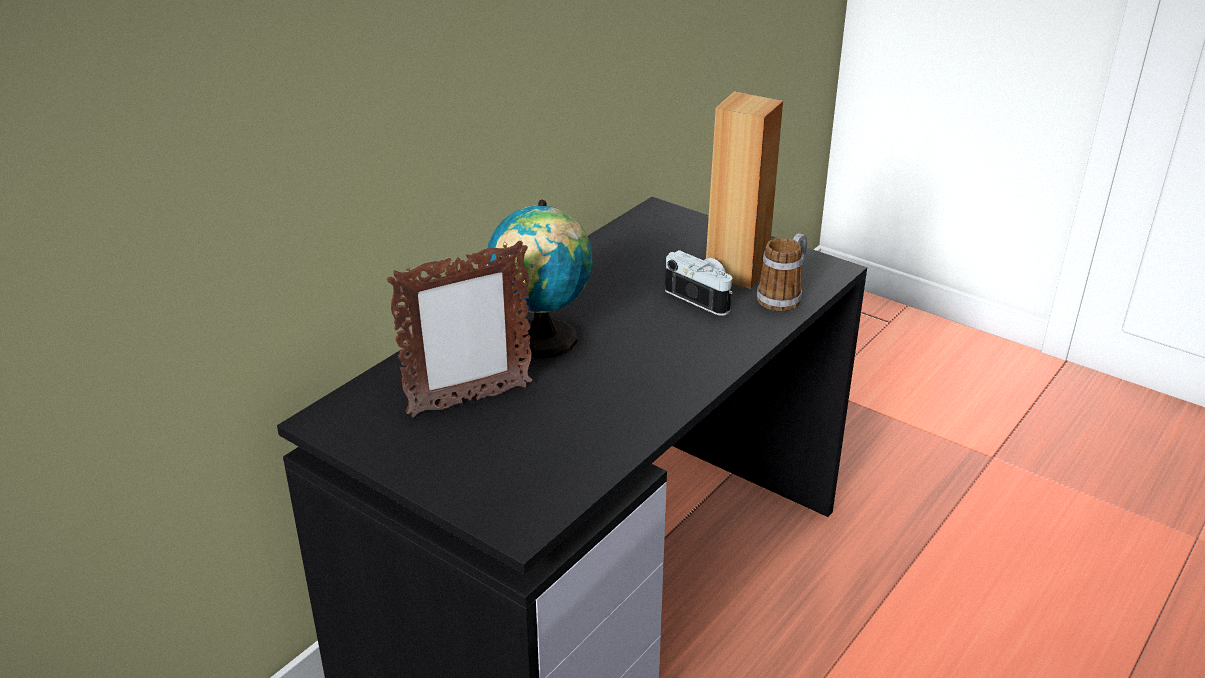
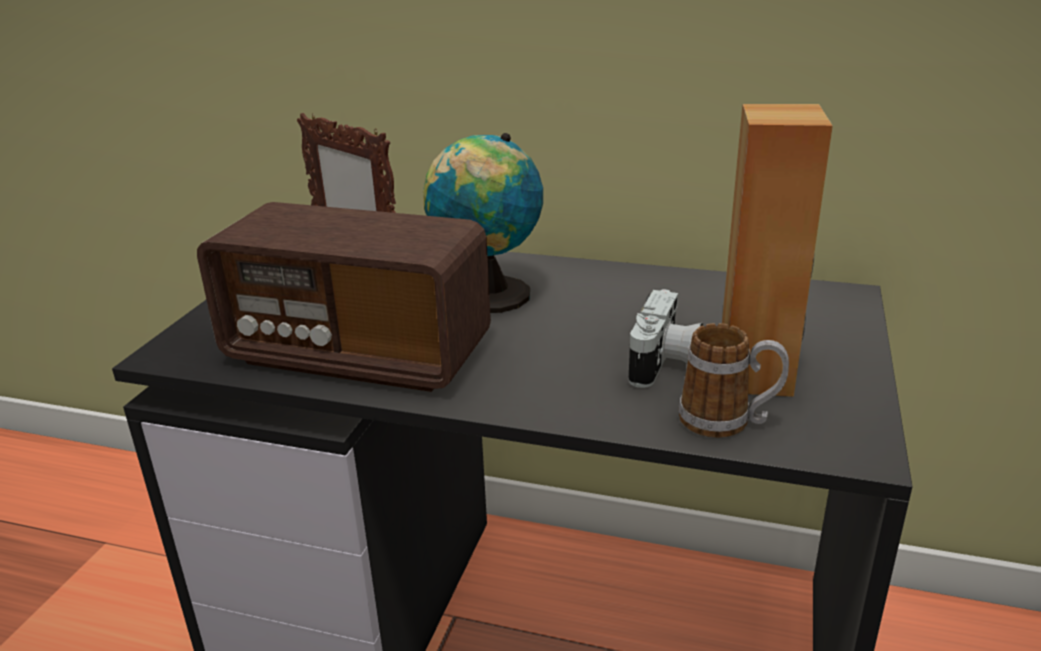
camera: 70 degrees right, 5 degrees down
(599, 419) = (358, 354): none -> radio

